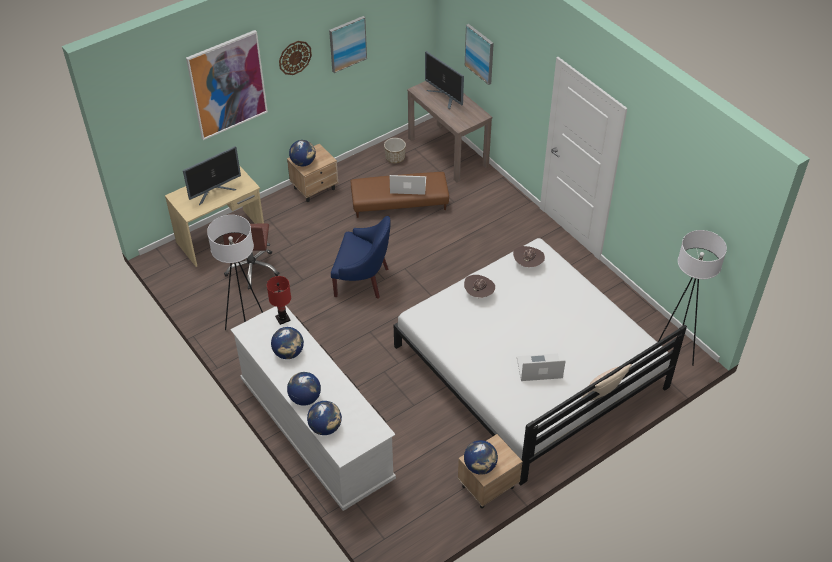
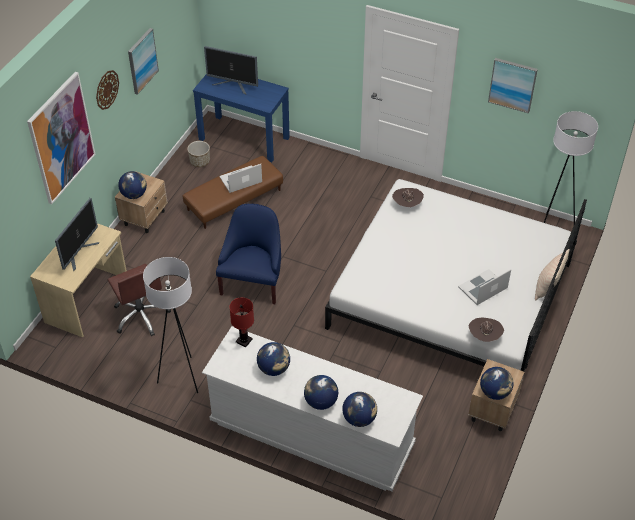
camera: 30 degrees left, 0 degrees up
(363, 280) = (253, 282): blue armchair -> blue armchair turned 60 degrees counterclockwise
(448, 152) = (244, 138): brown console table -> blue console table
(479, 294) = (386, 247): brown hat -> brown hat (484, 337)
(480, 53) = (263, 30): picture -> picture (512, 84)

